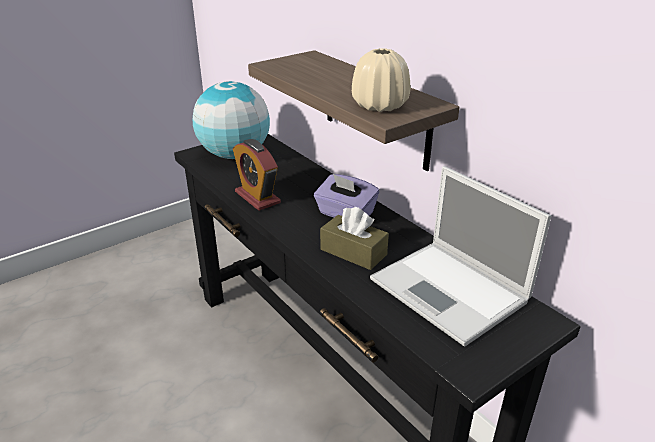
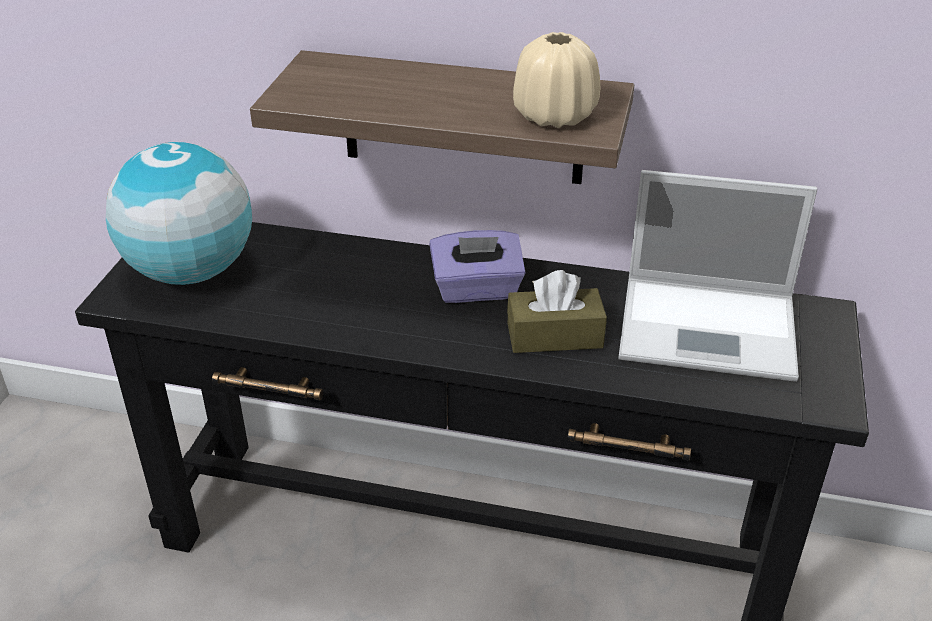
camera: 40 degrees left, 5 degrees up
(257, 197) = (327, 322): alarm clock -> none

